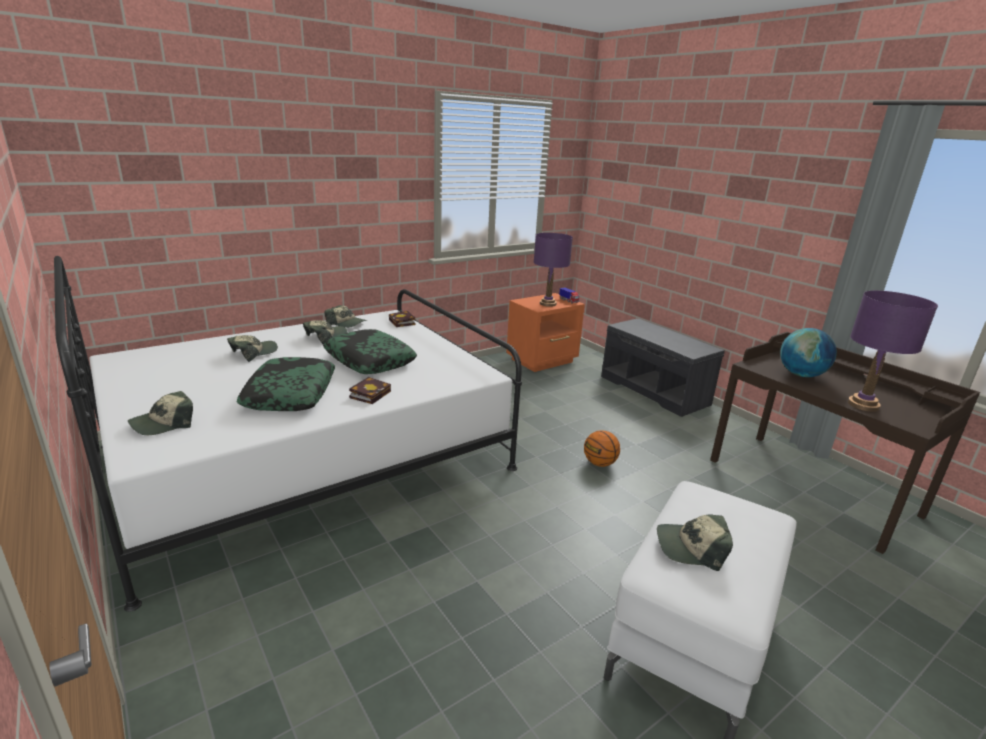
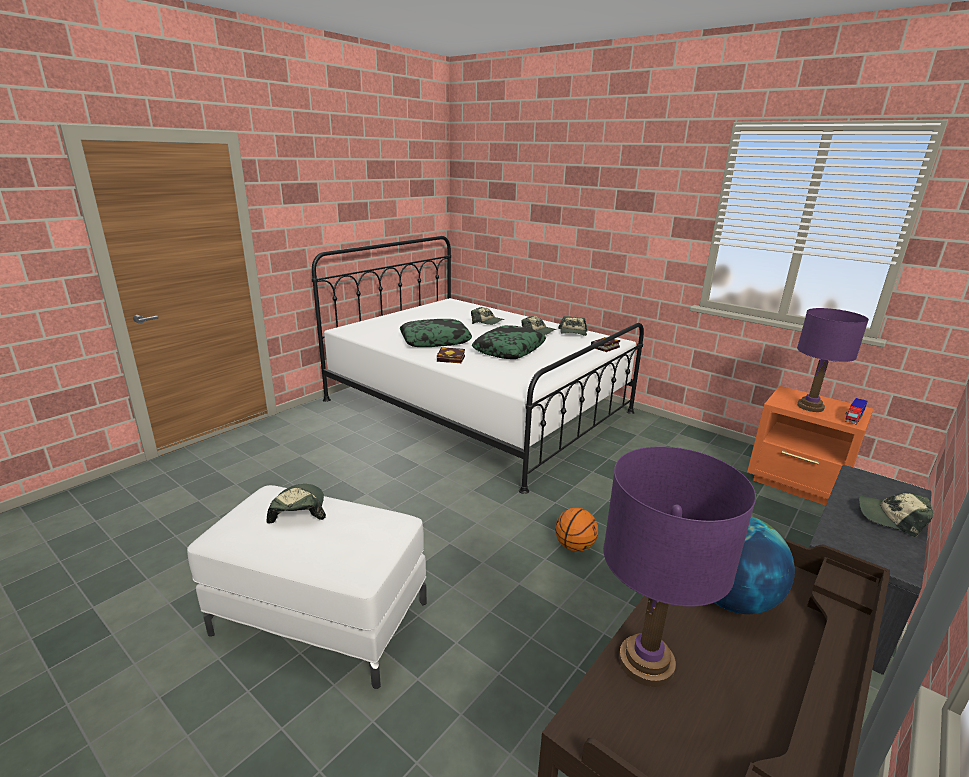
camera: 75 degrees right, 0 degrees up
(164, 423) = (381, 325): cap -> cap (890, 517)

